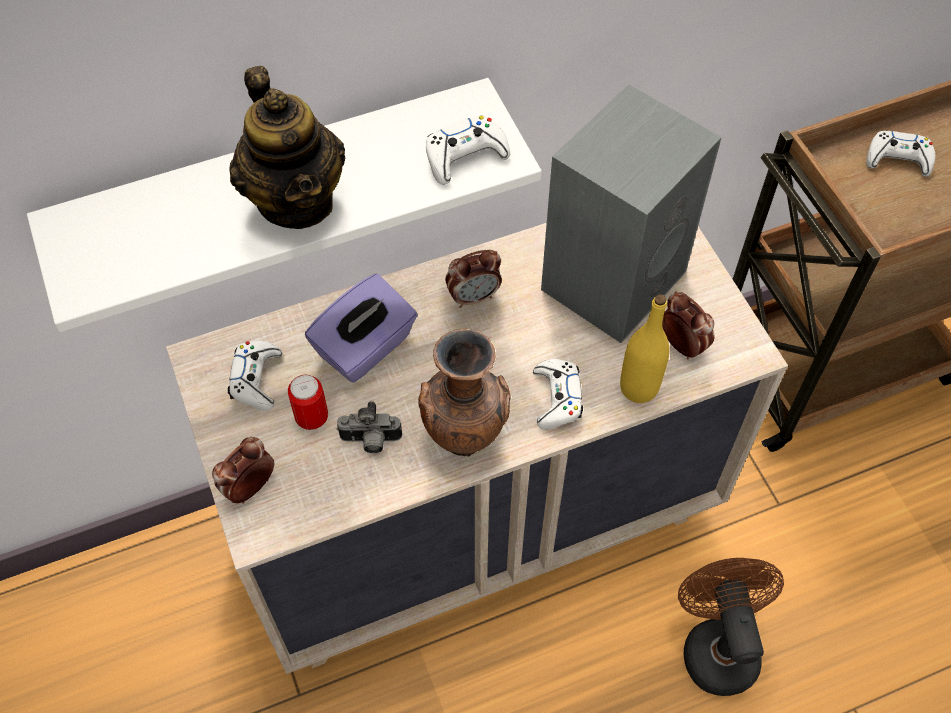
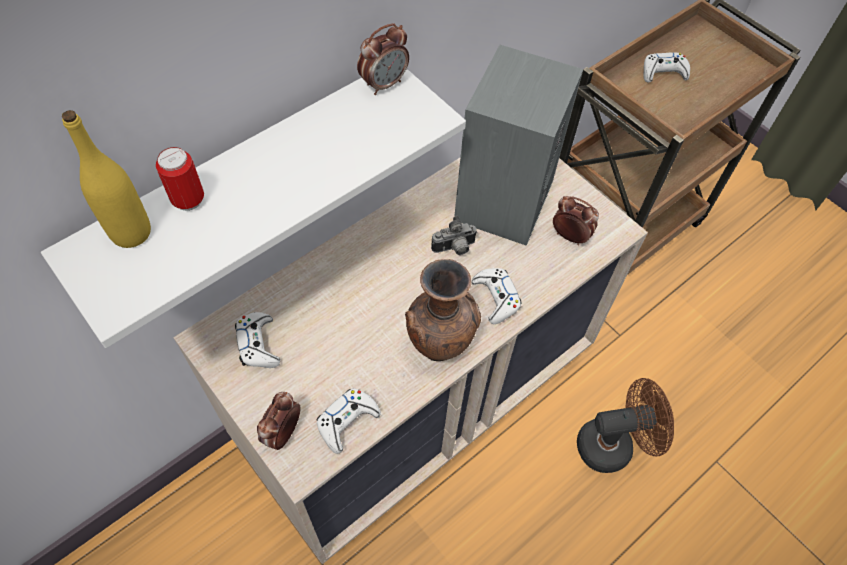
camera: 20 degrees left, 0 degrees up
(296, 200) = (278, 186): teapot -> none
(312, 418) = (314, 363): can -> can (188, 200)
(366, 347) = (337, 297): purple tissue box -> none
(370, 441) = (367, 369): camera -> camera (454, 249)
(465, 156) = (402, 122): white game controller -> white game controller (347, 422)
(474, 297) = (406, 238): alarm clock -> alarm clock (384, 84)
(639, 388) = (551, 275): yellow bottle -> yellow bottle (131, 232)
(716, 645) = (613, 444): brown fan -> brown fan turned 105 degrees clockwise

